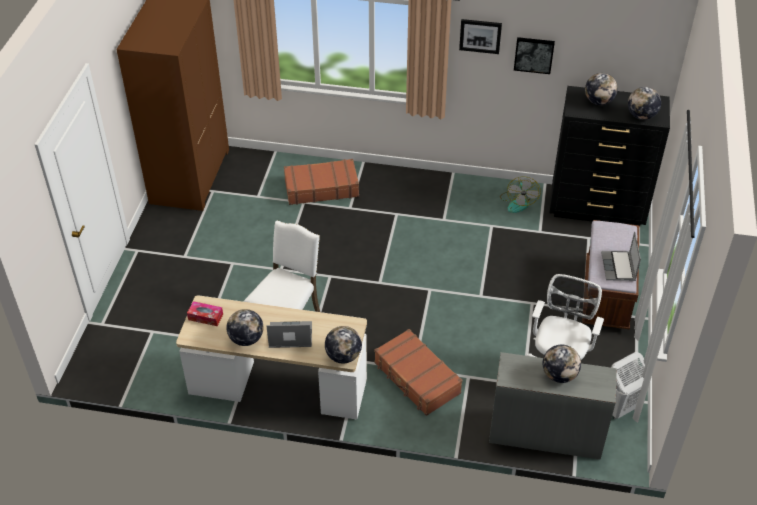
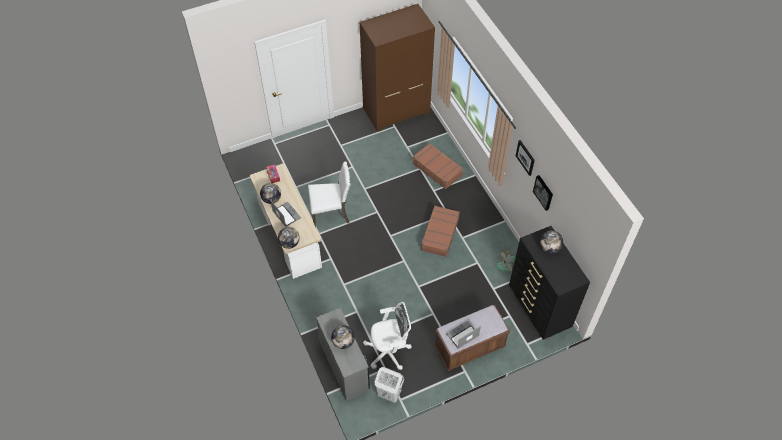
camera: 55 degrees right, 10 degrees up
(416, 378) = (338, 289): brown suitcase -> brown suitcase (439, 234)
(641, 116) = (555, 276): globe -> none

